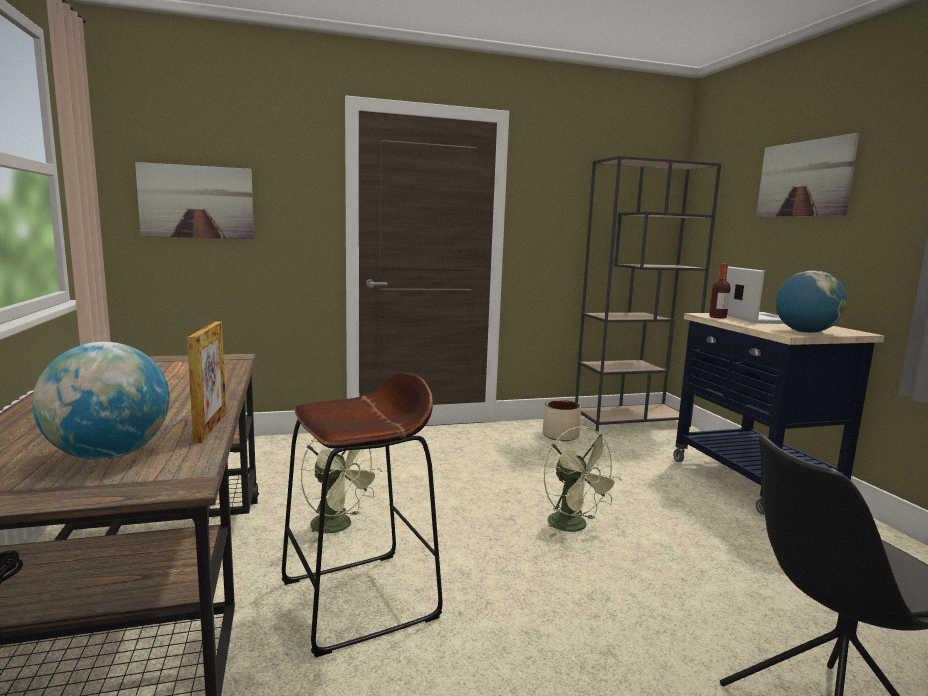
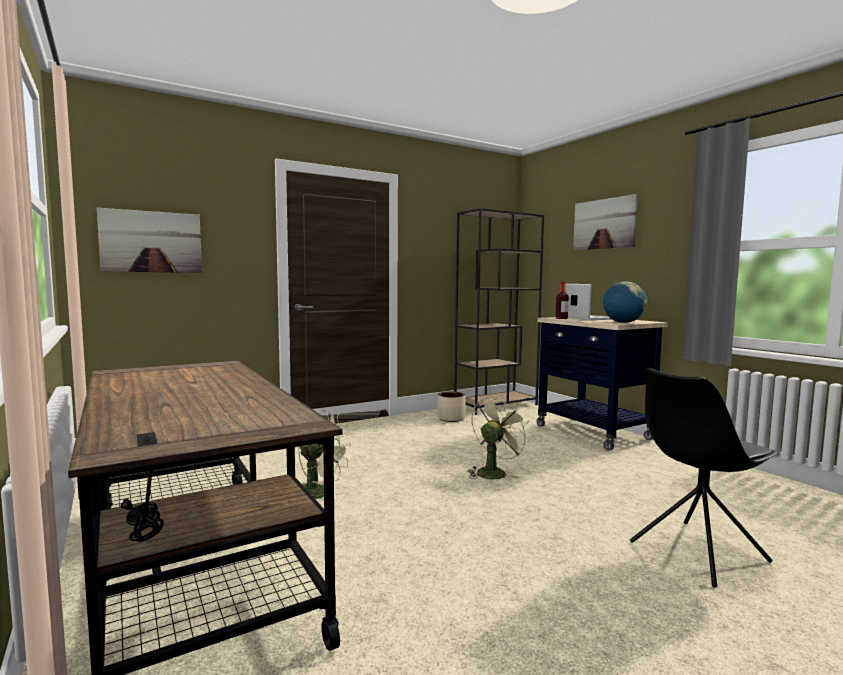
camera: 15 degrees left, 5 degrees down
(109, 455) = (227, 417): globe -> none
(211, 427) = (277, 399): picture frame -> none
(360, 600) = (368, 535): brown stool -> none
(574, 527) = (494, 472): green fan -> green fan turned 90 degrees counterclockwise

